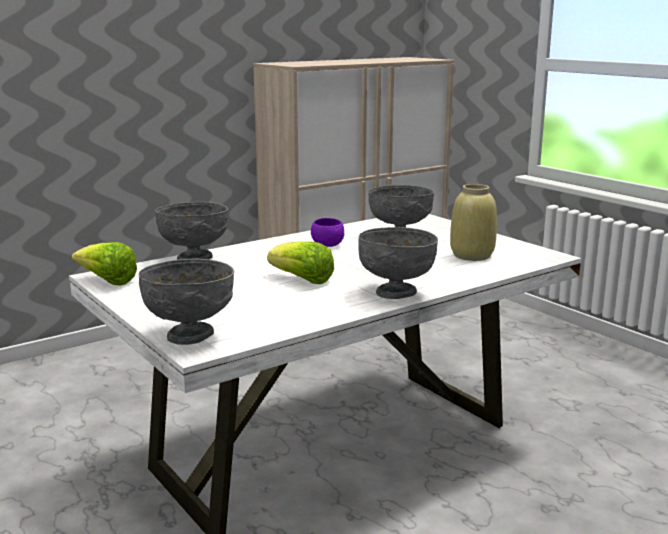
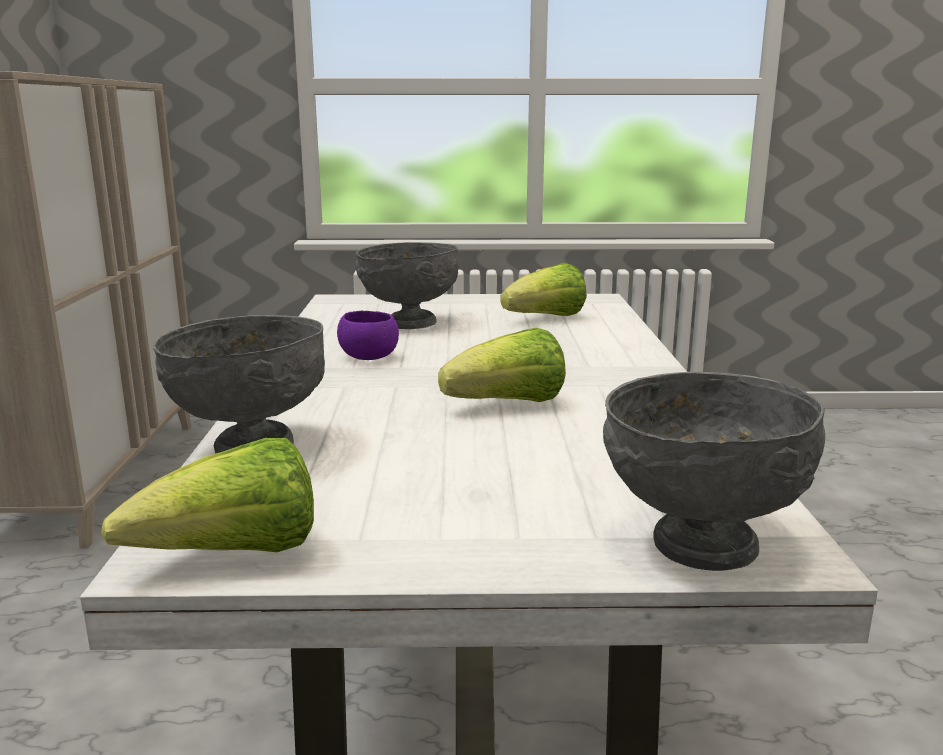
camera: 55 degrees left, 0 degrees up
(396, 293) = (641, 375): grey bowl -> none
(472, 256) = (547, 318): beige vase -> lettuce

